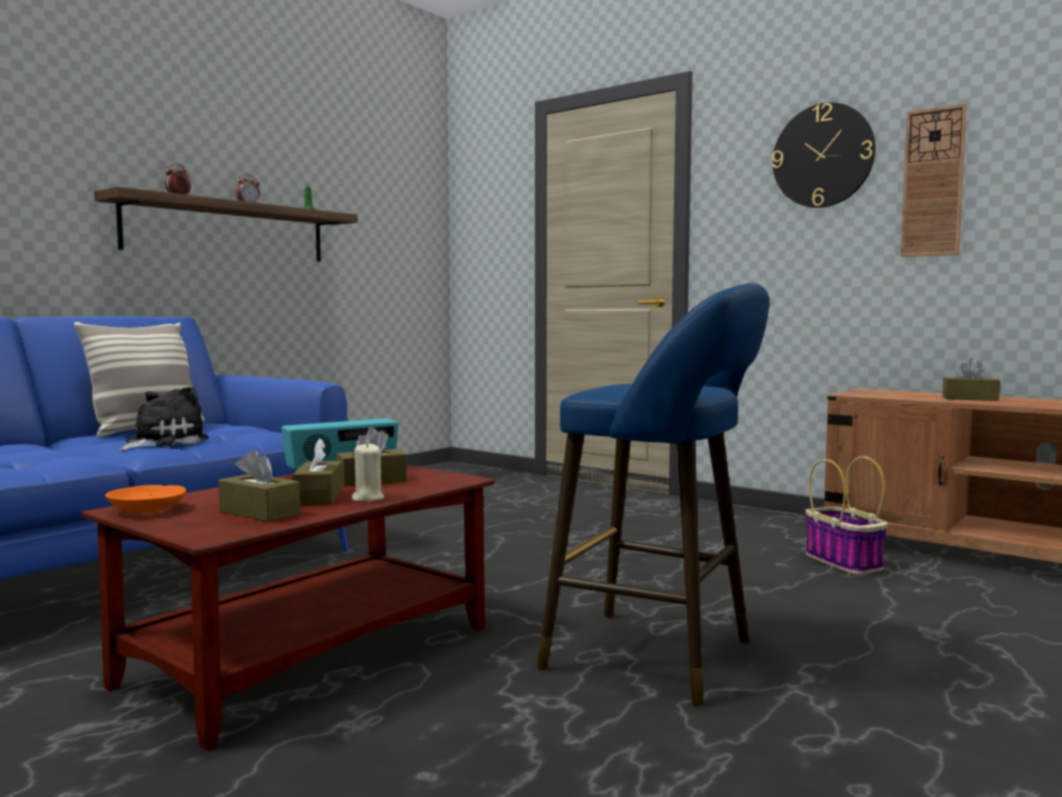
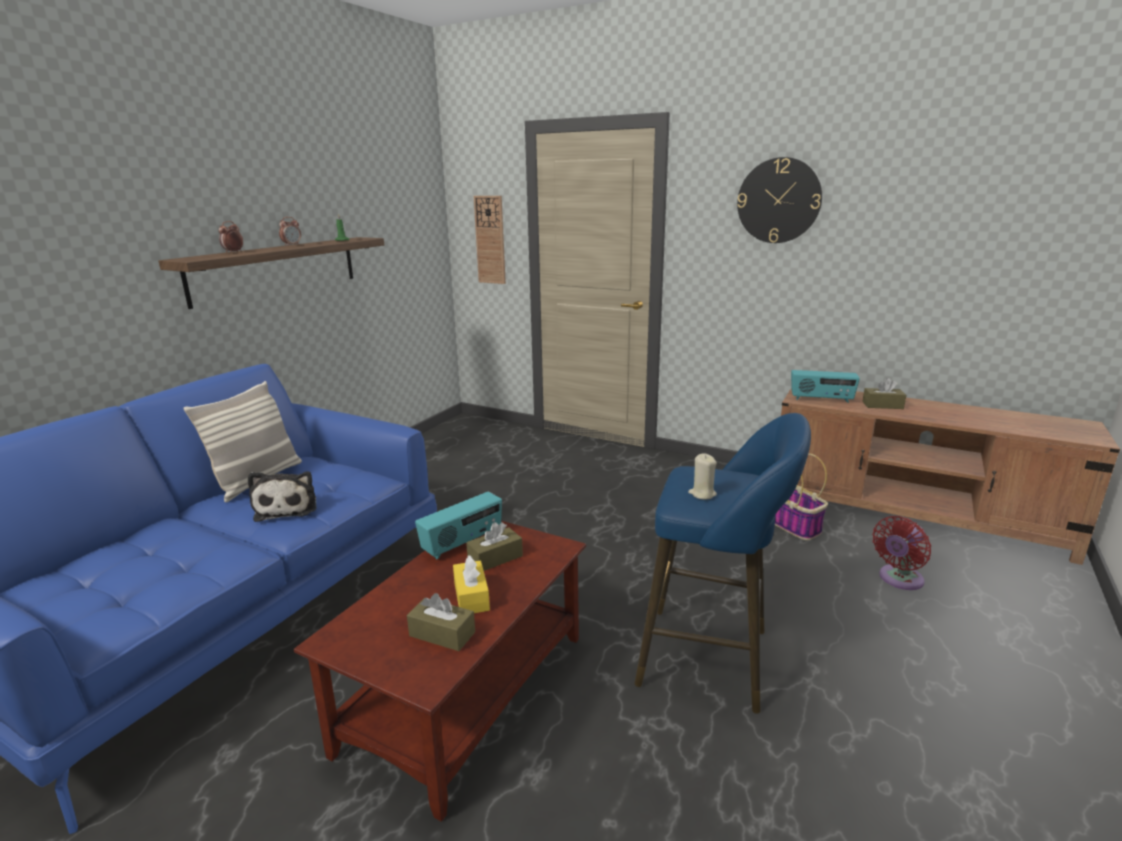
camera: 10 degrees left, 15 degrees up
(148, 510) = (349, 640): orange bowl -> none
(162, 442) = (287, 507): plush toy -> plush toy turned 150 degrees clockwise
(318, 497) = (471, 597): brown tissue box -> yellow tissue box
(367, 498) = (511, 595): beige candle -> beige candle (702, 494)
(884, 394) = (821, 399): none -> radio
(933, 182) = (865, 232): wall clock -> wall clock (490, 240)
(981, 614) = (898, 579): none -> red fan

